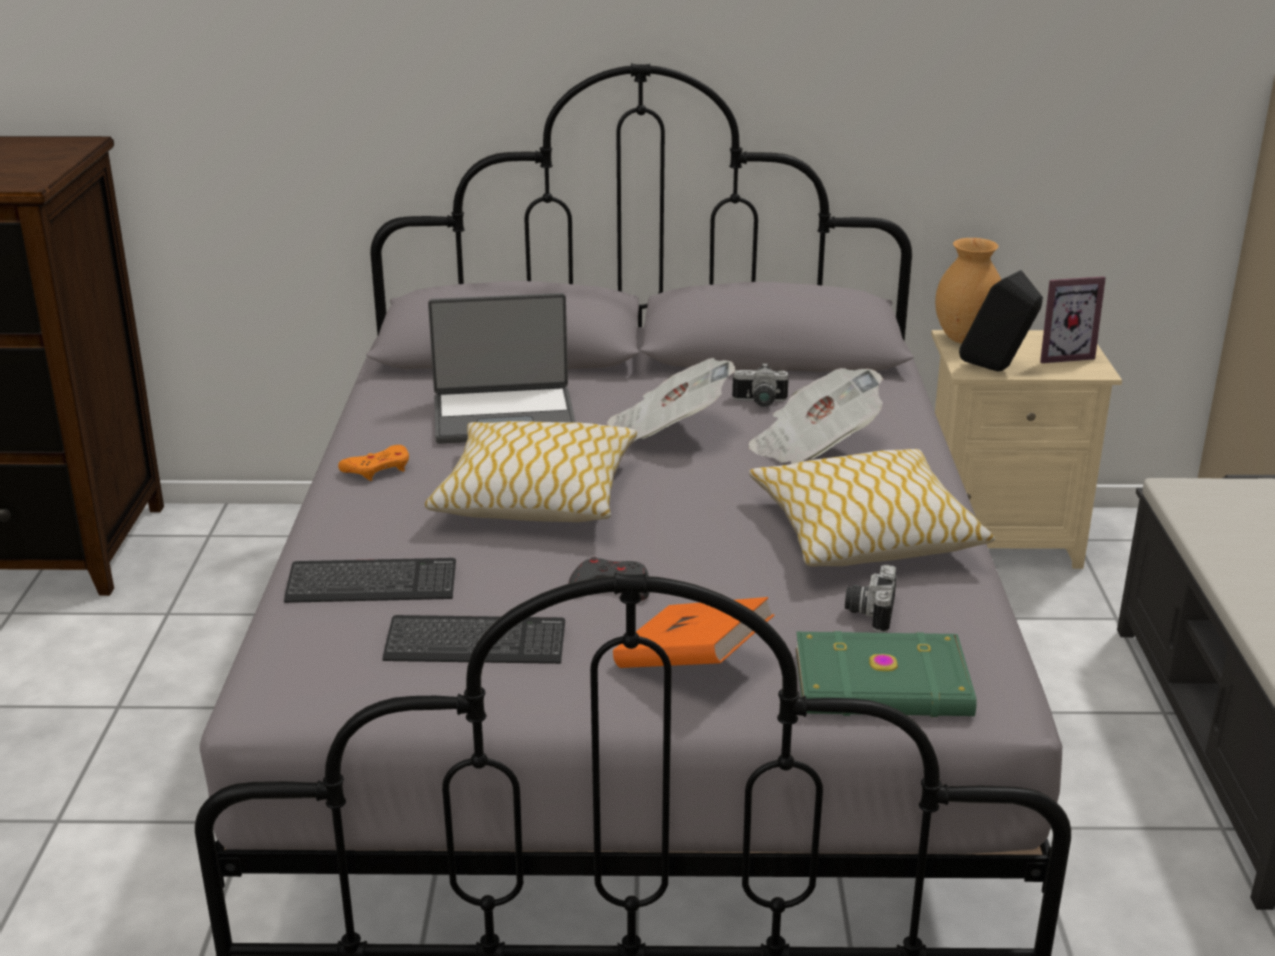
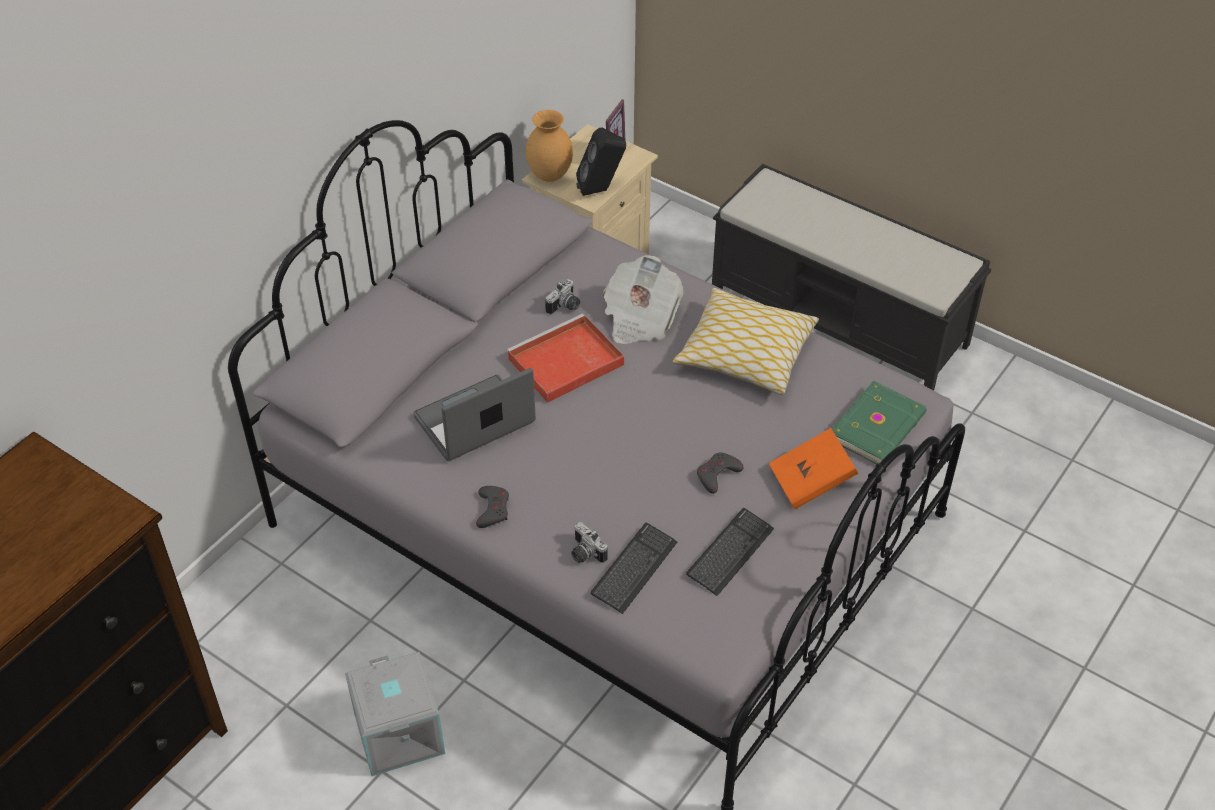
camera: 55 degrees left, 20 degrees up
(180, 697) = (401, 733): none -> grey storage box
(378, 469) = (492, 509): orange game controller -> grey game controller
(504, 416) = (475, 422): laptop -> laptop turned 150 degrees counterclockwise
(535, 495) = (591, 456): pillow -> none
(668, 431) = (564, 363): newspaper -> red tray
(868, 611) = (817, 396): camera -> camera (584, 553)

